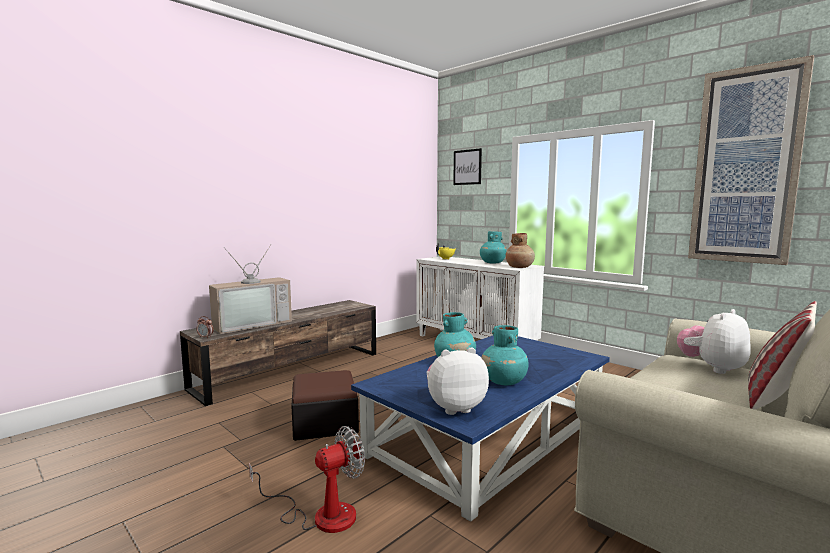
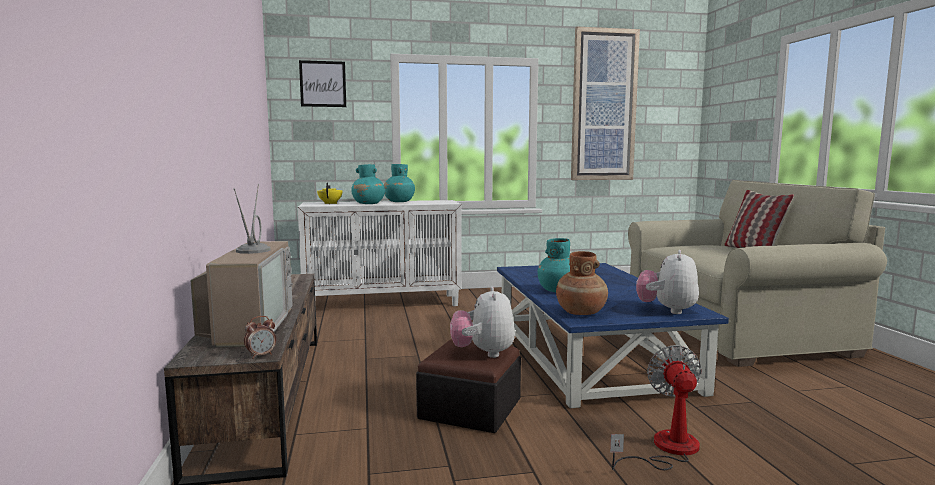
camera: 55 degrees left, 0 degrees up
(503, 382) = (625, 290): turquoise vase -> turquoise vase (368, 204)
(519, 267) = (445, 202): brown vase -> brown vase (581, 312)
(712, 368) = (697, 246): plush toy -> plush toy (483, 353)

